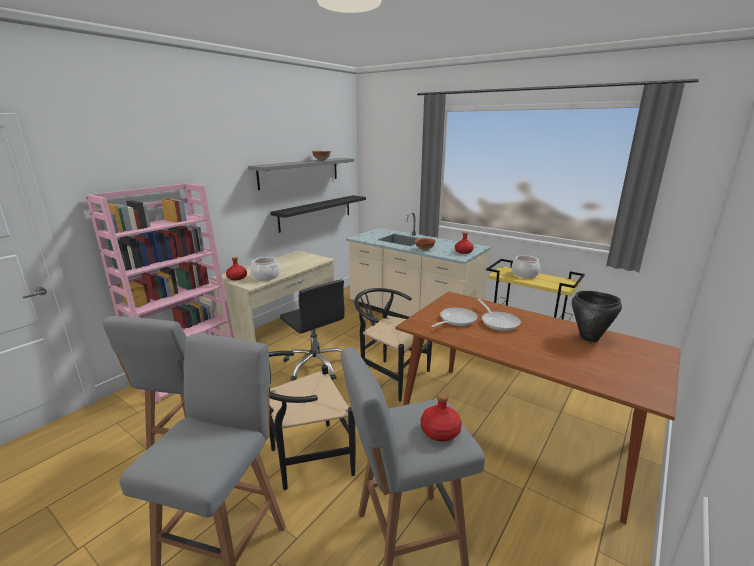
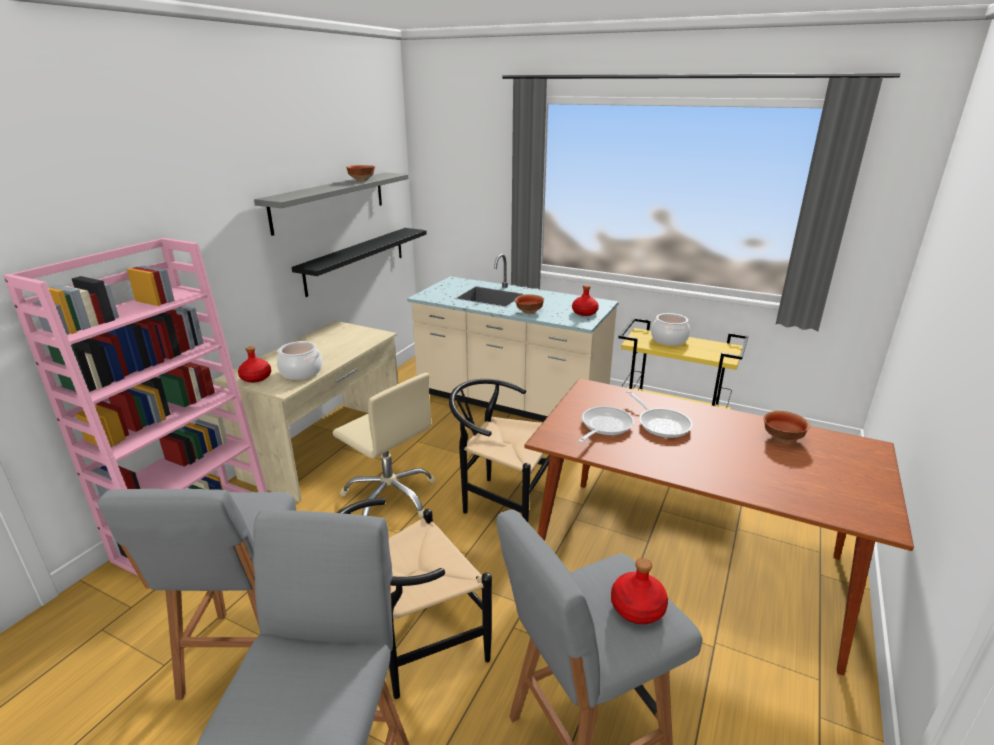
camera: 10 degrees left, 5 degrees up
(315, 365) = (390, 496): black office chair -> beige office chair
(589, 338) = (783, 438): black cooking pot -> bowl

